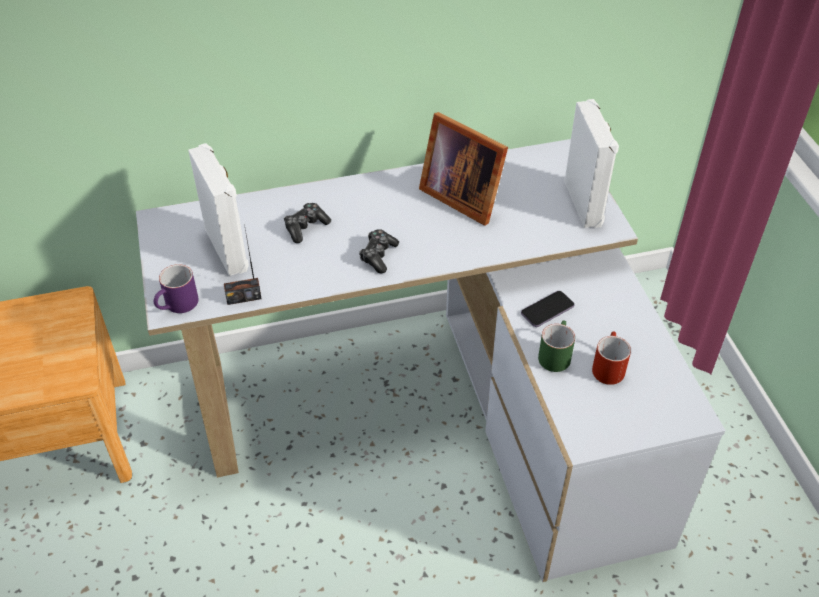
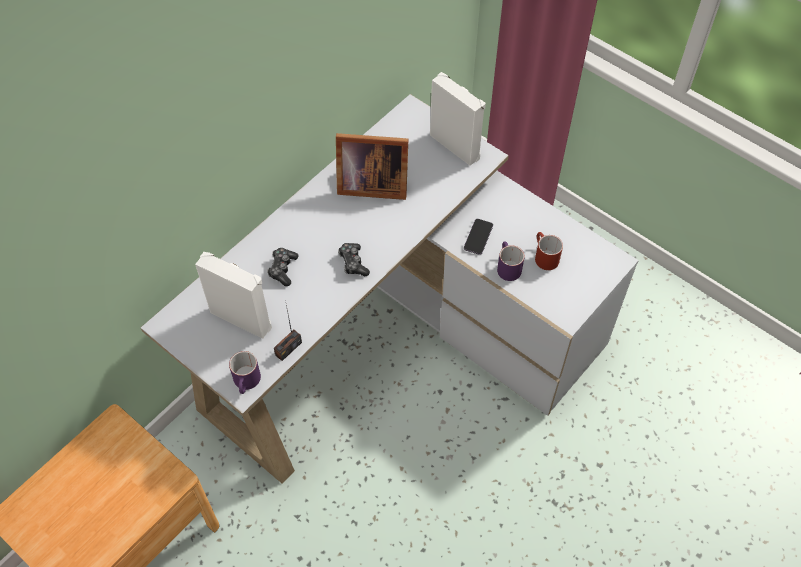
camera: 35 degrees left, 10 degrees up
(554, 354) = (506, 267): green mug -> purple mug

